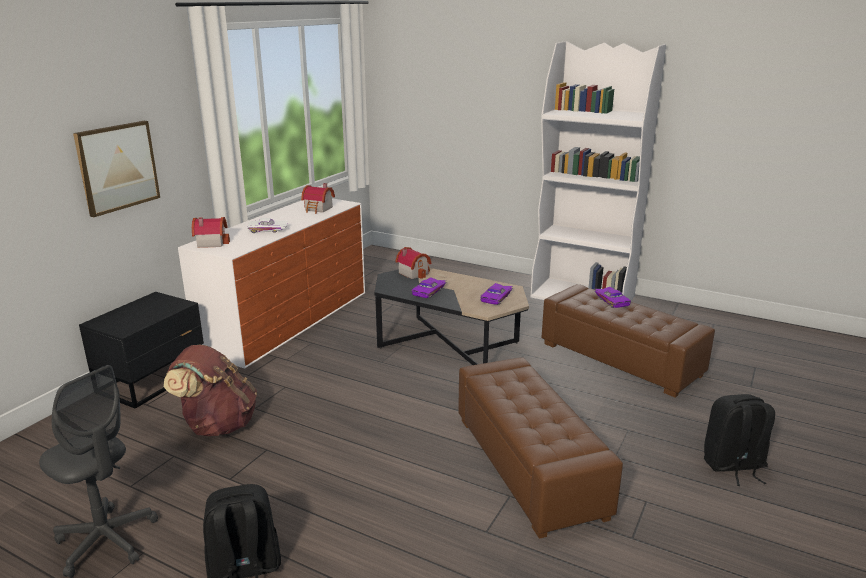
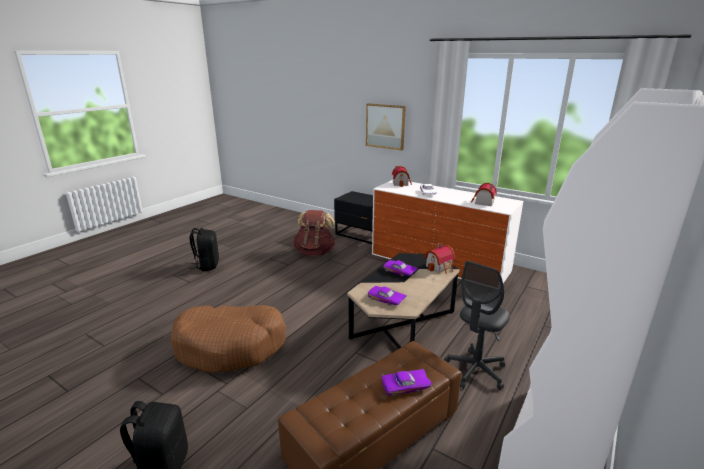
camera: 95 degrees right, 0 degrees up
(106, 541) = (243, 241): grey office chair -> grey office chair (475, 371)
(529, 465) = (231, 346): brown ottoman -> brown dog bed

